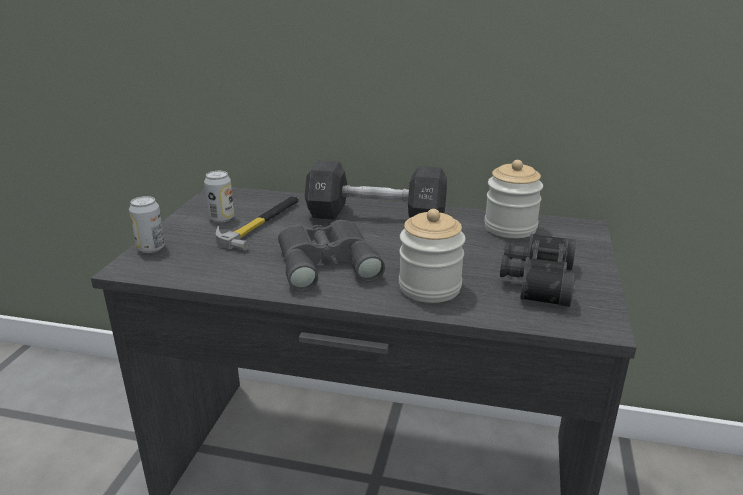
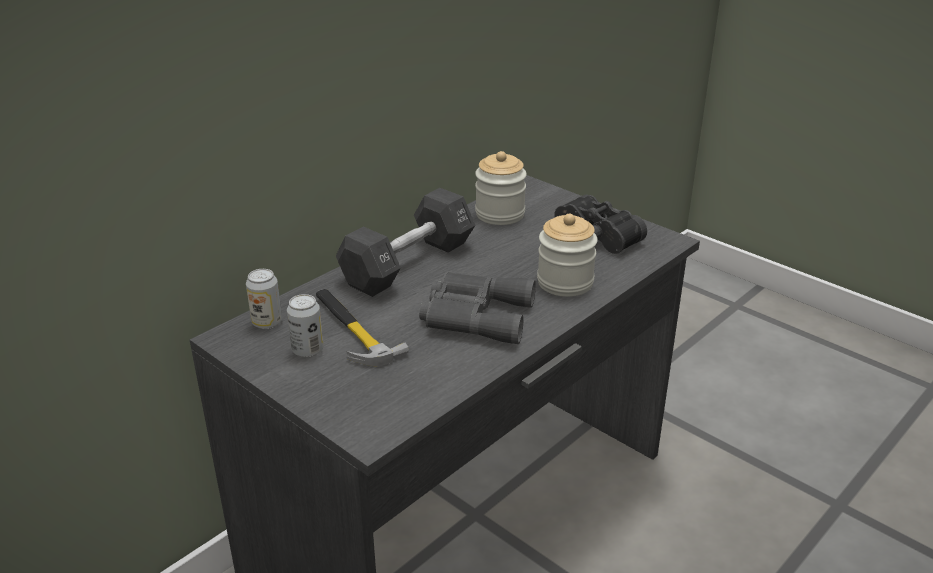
camera: 60 degrees left, 5 degrees up
(151, 248) = (336, 412): can -> can (267, 322)

